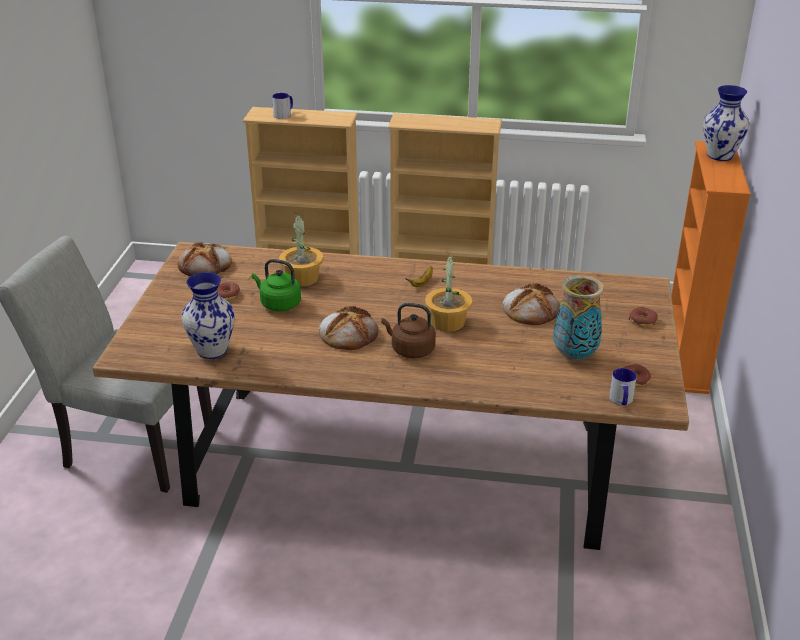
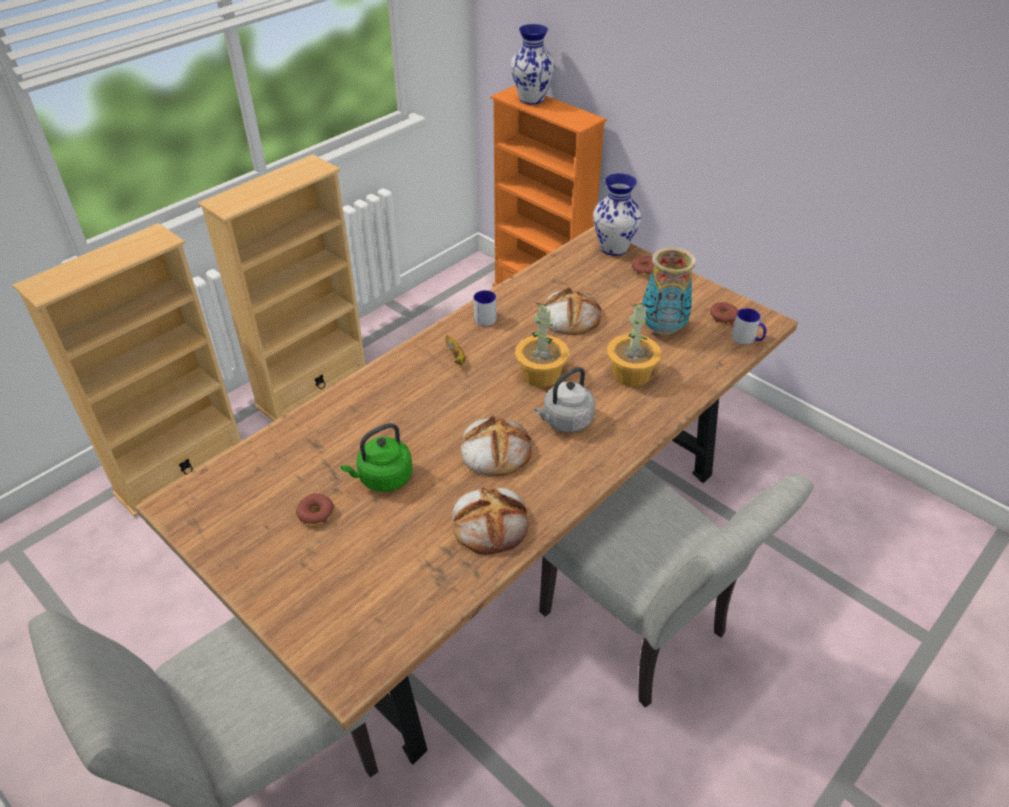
camera: 55 degrees left, 10 degrees up
(205, 265) = (225, 504): bread -> bread (490, 523)
(211, 350) = (419, 579): vase -> vase (613, 248)
(284, 114) = (79, 270): mug -> mug (483, 316)
(302, 278) = (350, 436): potted plant -> potted plant (631, 374)
(386, 573) = (643, 632): none -> grey chair
(410, 350) = (565, 421): brown kettle -> grey kettle

